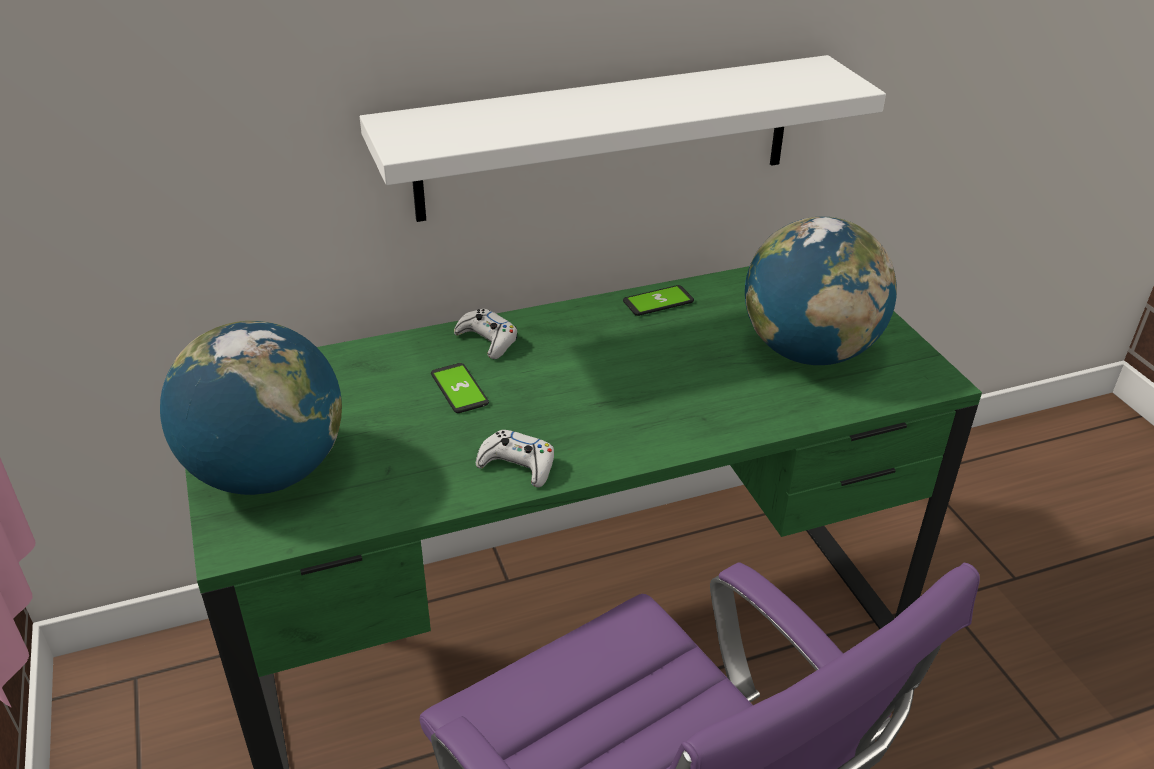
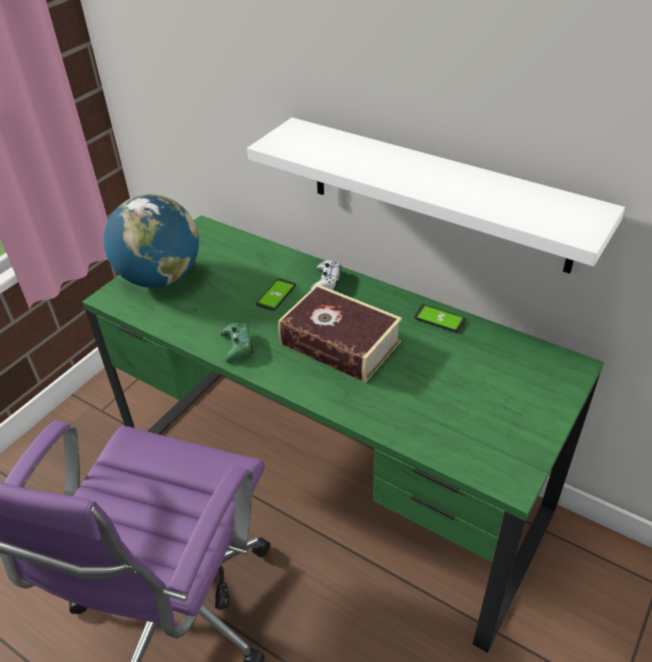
camera: 55 degrees right, 5 degrees up
(517, 465) = (237, 346): white game controller -> green game controller
(614, 384) = (340, 343): none -> book
(809, 351) = (467, 405): globe -> none

